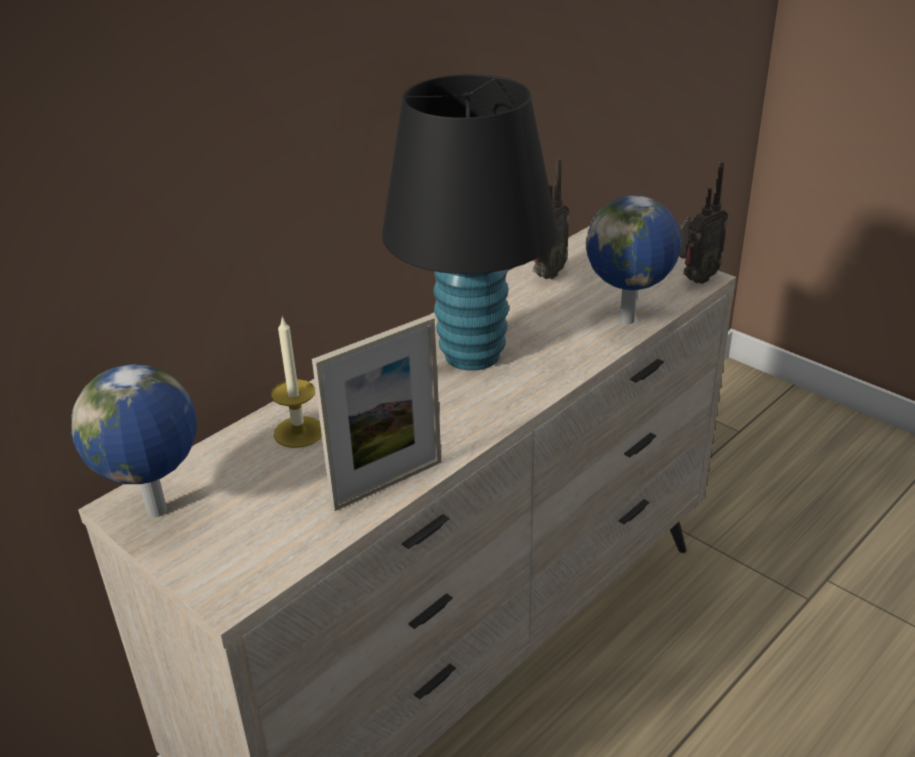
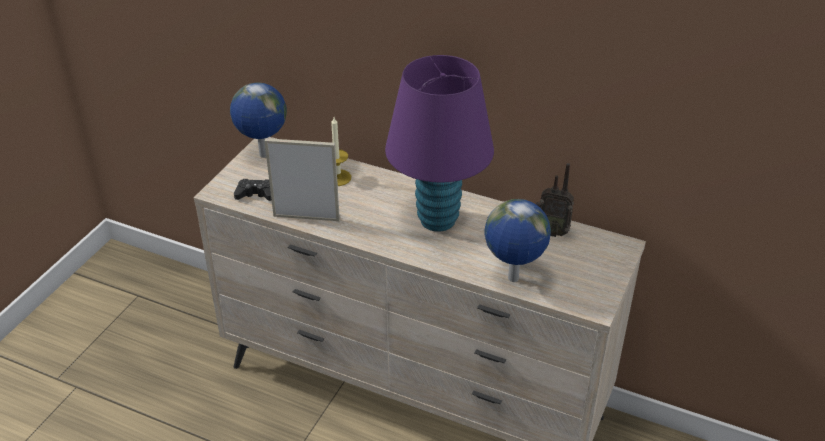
camera: 70 degrees right, 5 degrees up
(276, 538) = (255, 194): none -> black game controller
(387, 484) = (306, 217): picture frame -> picture frame turned 150 degrees clockwise
(472, 355) = (438, 220): black table lamp -> purple table lamp
(695, 279) = (590, 304): radio -> none

